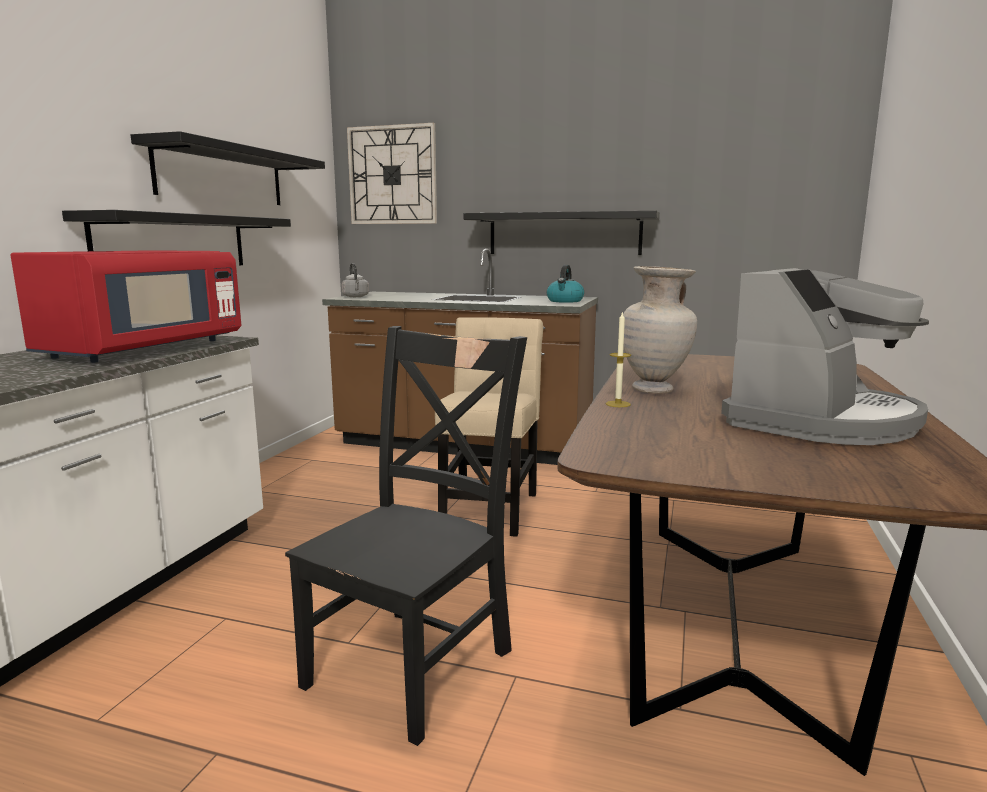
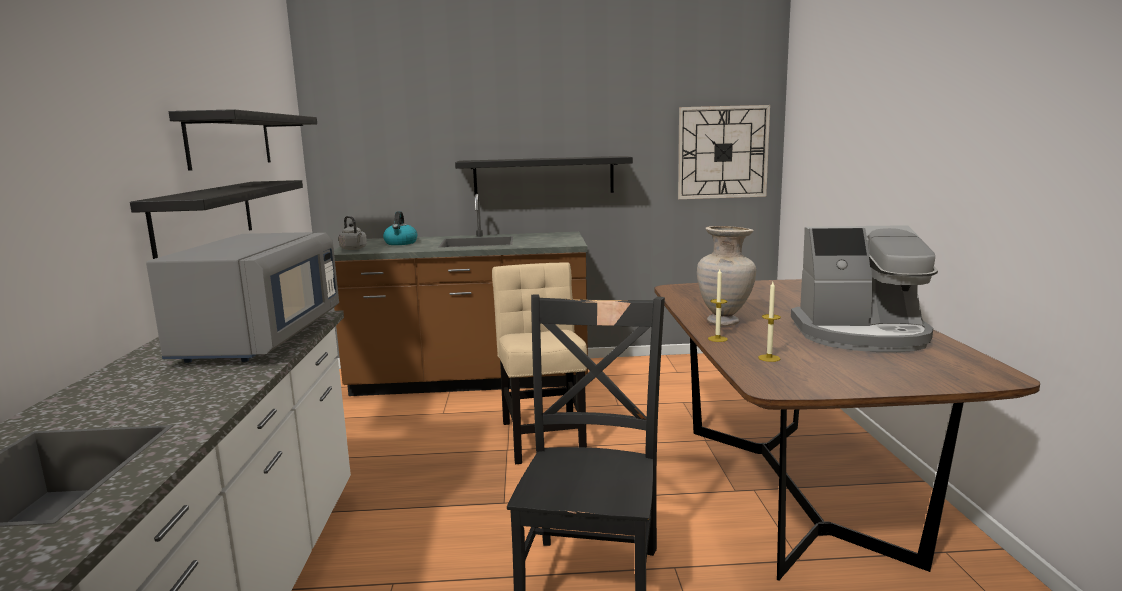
camera: 20 degrees left, 0 degrees up
(143, 350) = (260, 339): red microwave -> grey microwave
(392, 175) = (367, 124): wall clock -> wall clock (722, 152)
(565, 301) = (562, 239): kettle -> kettle (401, 243)
(650, 429) = (769, 358): none -> candle
(821, 421) = (861, 335): coffee machine -> coffee machine turned 75 degrees clockwise

